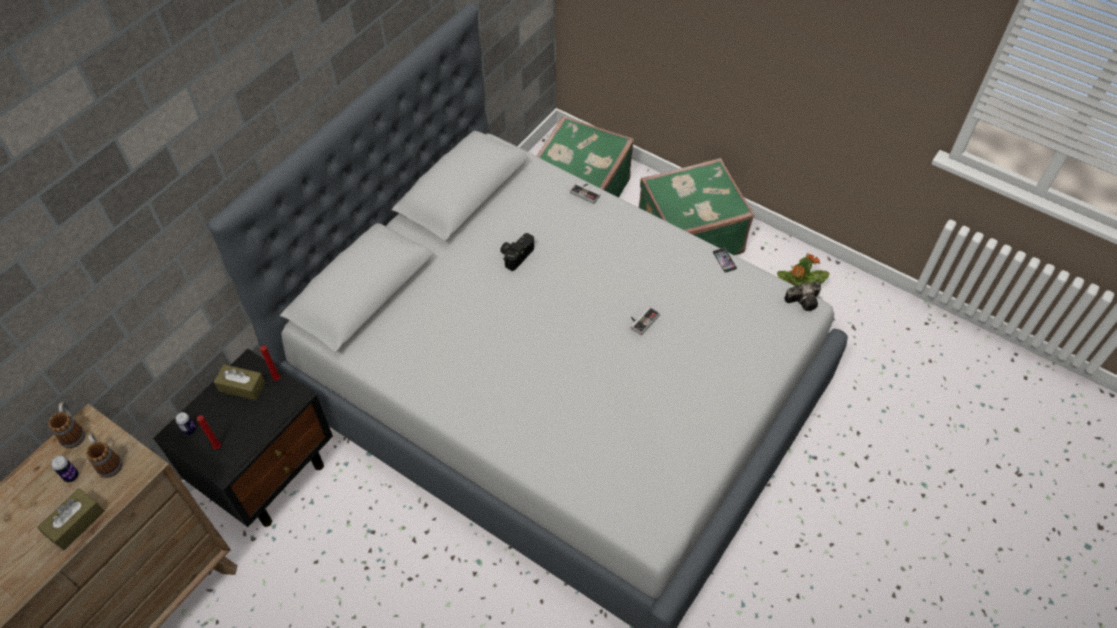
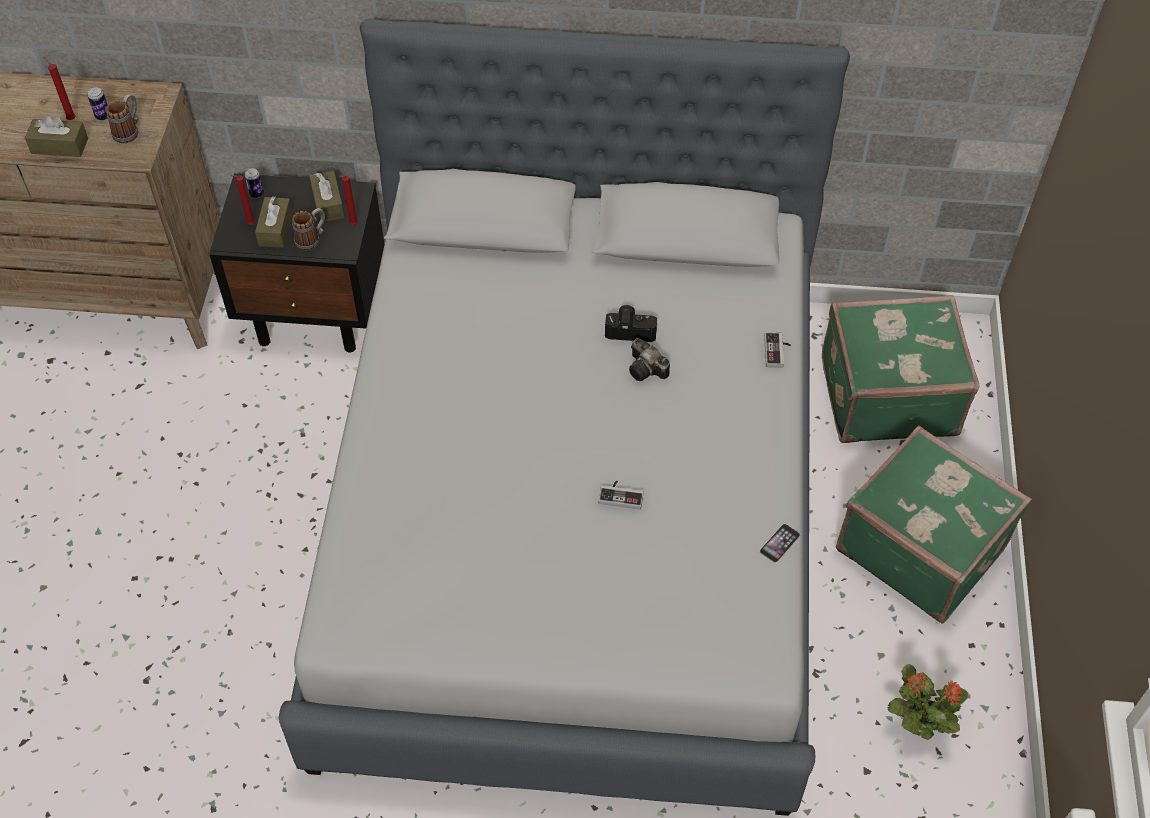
camera: 60 degrees right, 0 degrees up
(50, 503) = (70, 118): none -> red candle
(73, 432) = (146, 92): mug -> mug (312, 239)
(237, 432) = (275, 229): none -> brown tissue box
(804, 300) = (778, 661): camera -> camera (647, 370)

